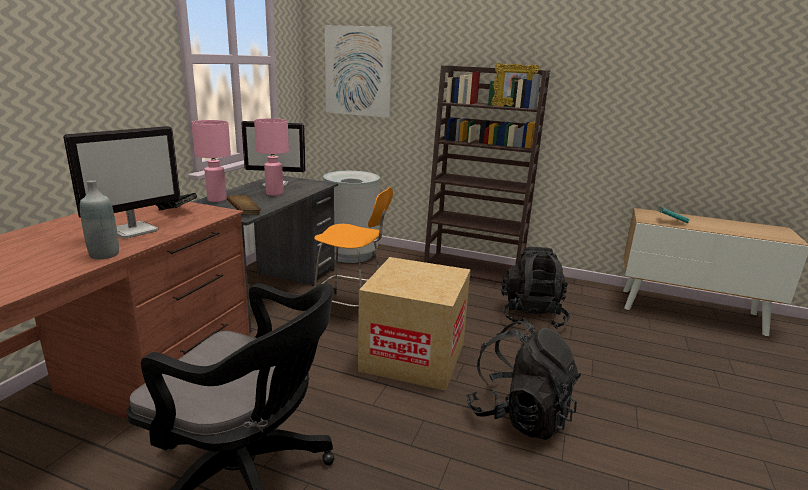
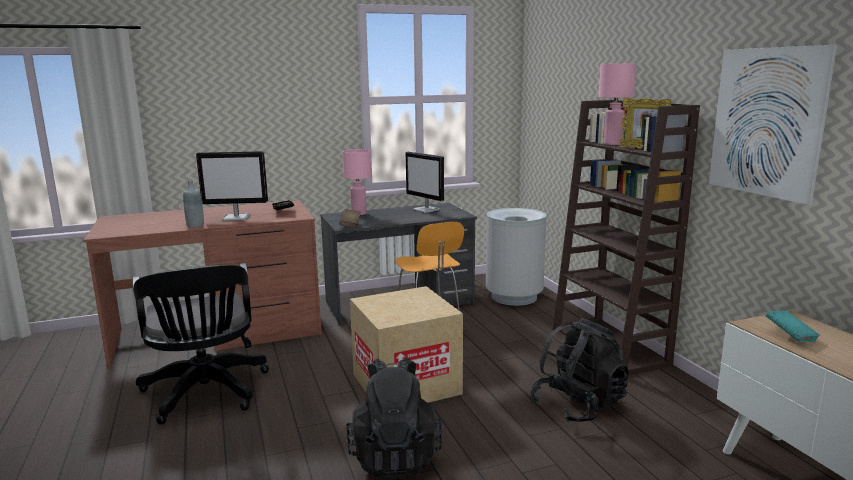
camera: 50 degrees right, 5 degrees down
(275, 194) = (405, 216): pink table lamp -> pink table lamp (613, 144)
(358, 71) = (552, 106): picture -> picture (767, 122)

